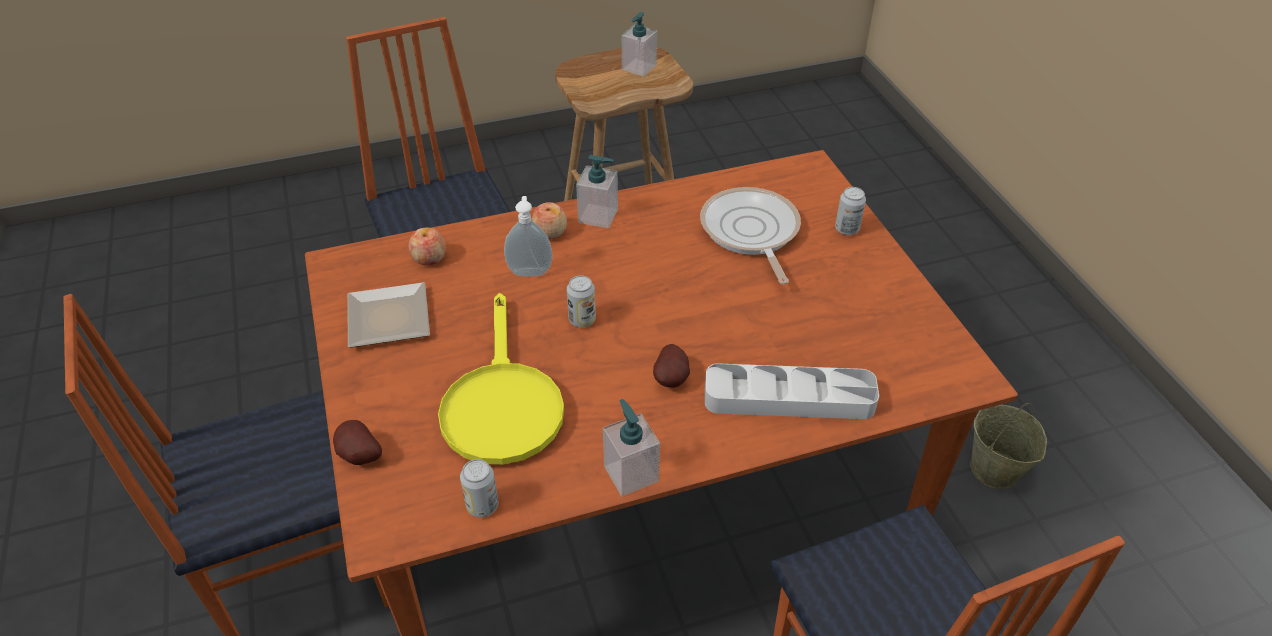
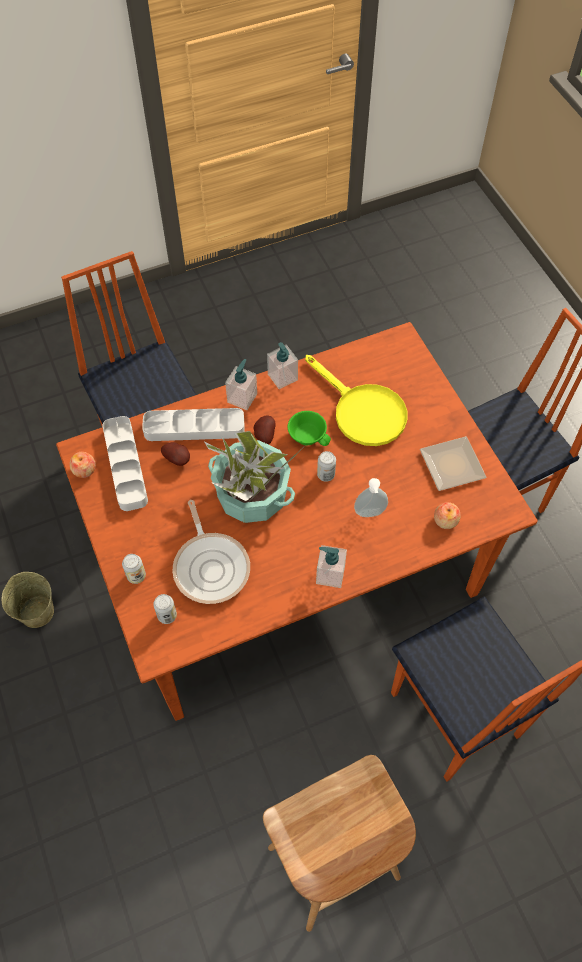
camera: 175 degrees right, 15 degrees up
(358, 456) = (430, 376): potato -> potato (178, 459)
(482, 506) = (356, 355): can -> can (167, 615)
(501, 404) = (362, 411): yellow frying pan -> yellow frying pan turned 150 degrees clockwise
(550, 232) = (364, 554): apple -> apple (84, 470)
(599, 374) = (308, 435): none -> green cup
(639, 67) = (324, 850): soap dispenser -> soap dispenser (242, 398)
(694, 302) = (252, 495): none -> potted plant
(892, 351) = (125, 466): none -> grey tray

